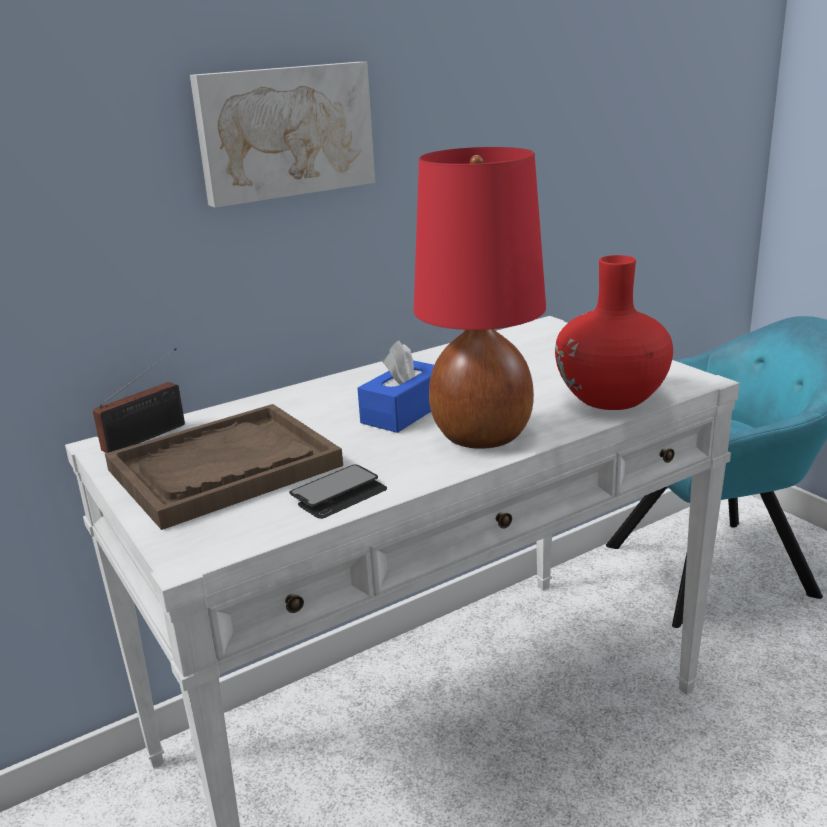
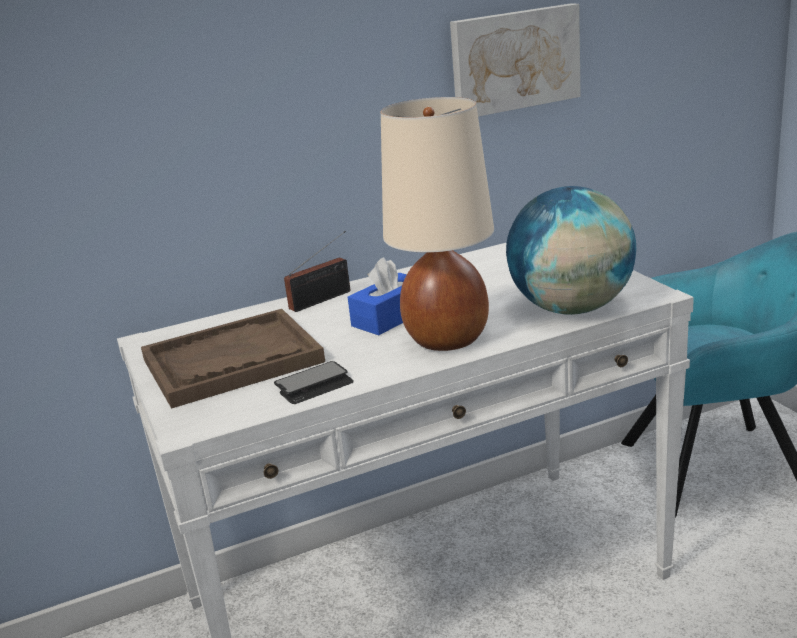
camera: 10 degrees right, 0 degrees up
(149, 436) = (182, 333): radio -> radio (324, 299)
(284, 131) = (297, 79): picture -> picture (514, 60)
(482, 436) = (447, 340): red table lamp -> beige table lamp
(610, 398) = (571, 309): red vase -> globe

